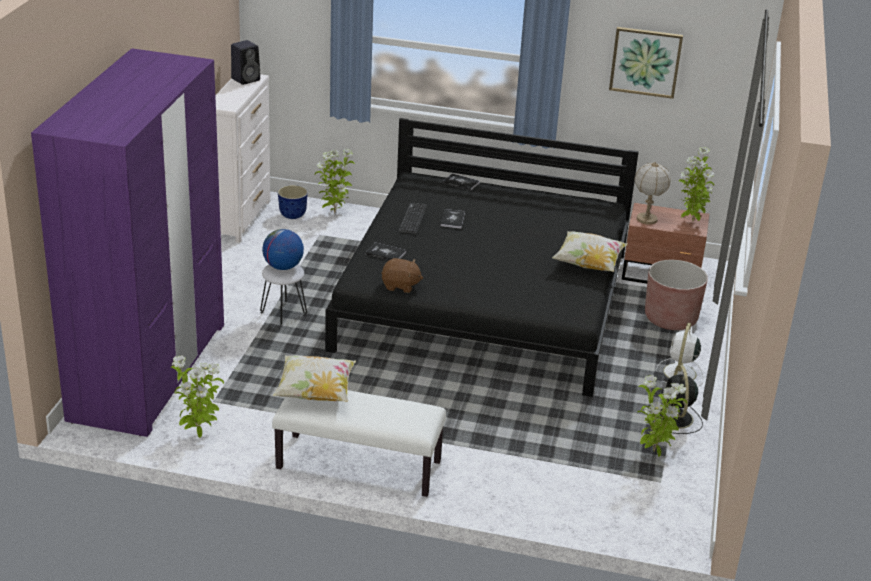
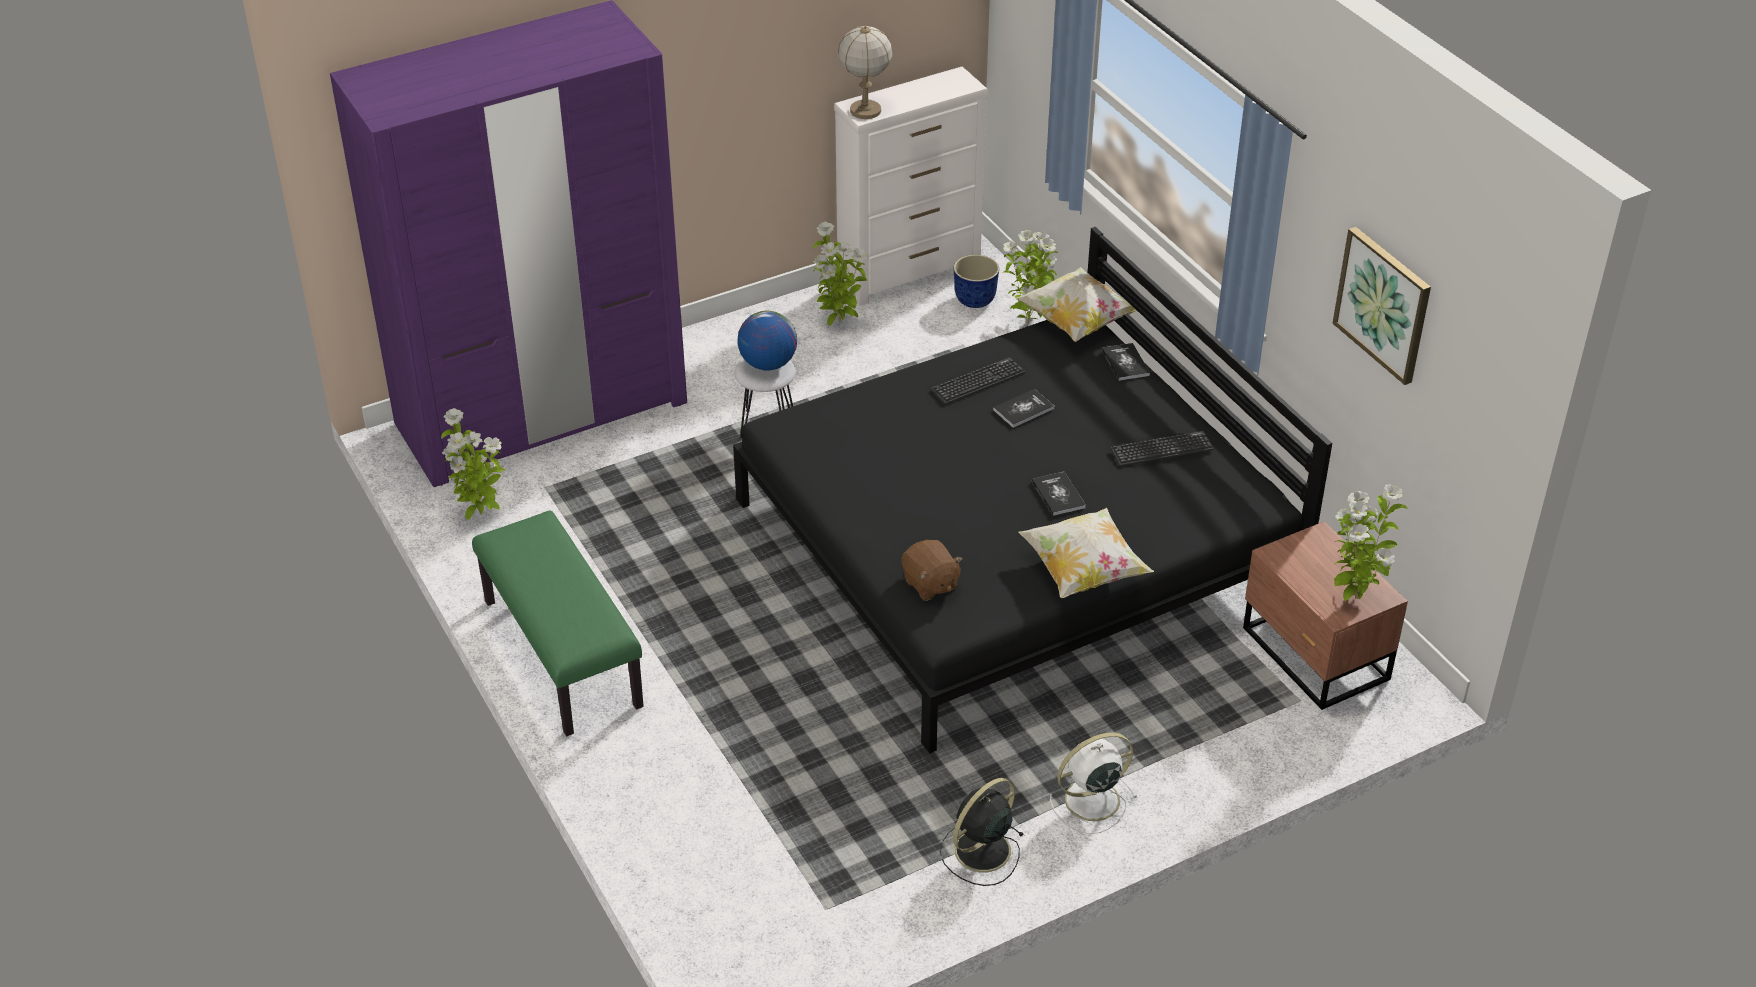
camera: 50 degrees right, 10 degrees up
(246, 79) = (950, 83): black speaker -> none
(315, 393) = (539, 536): pillow -> pillow (1076, 322)
(357, 466) = (560, 654): white bench -> green bench
(385, 253) = (868, 410): book -> book (1058, 495)
(400, 286) = (814, 462): brown plush toy -> brown plush toy (930, 584)
(535, 206) = (1162, 449): none -> keyboard
(646, 219) = (1294, 556): table lamp -> table lamp (866, 110)
(654, 453) = (881, 871): potted plant -> potted plant (838, 323)
(670, 319) = (1212, 723): brown planter -> none

